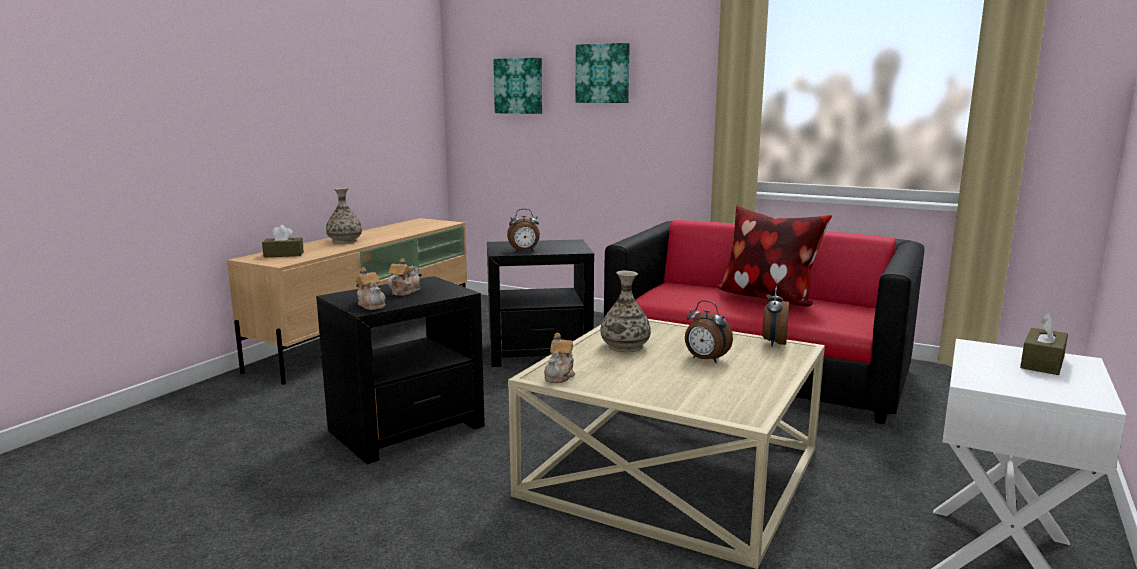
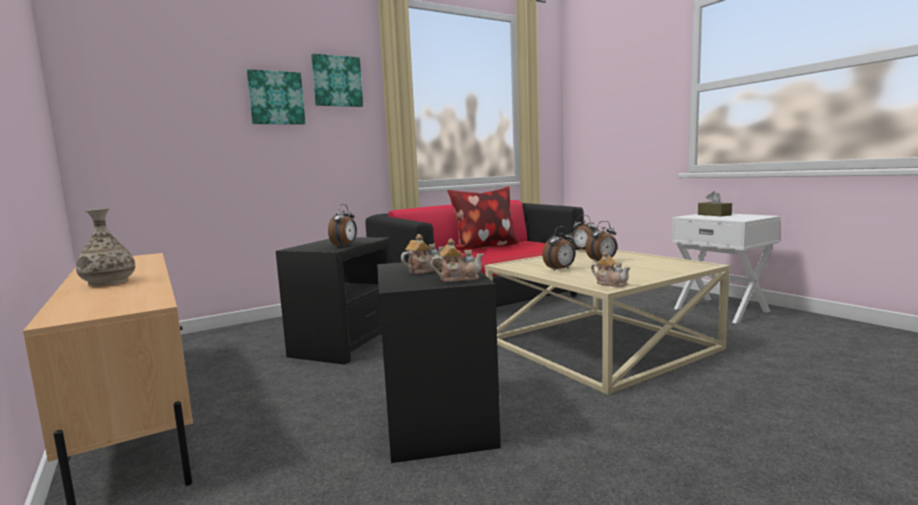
camera: 60 degrees left, 5 degrees down
(283, 255) = (100, 304): brown tissue box -> none
(404, 291) = (424, 271): teapot -> teapot turned 90 degrees clockwise
(519, 86) = (176, 106): picture -> picture (337, 81)
(625, 346) = (560, 269): vase -> alarm clock

